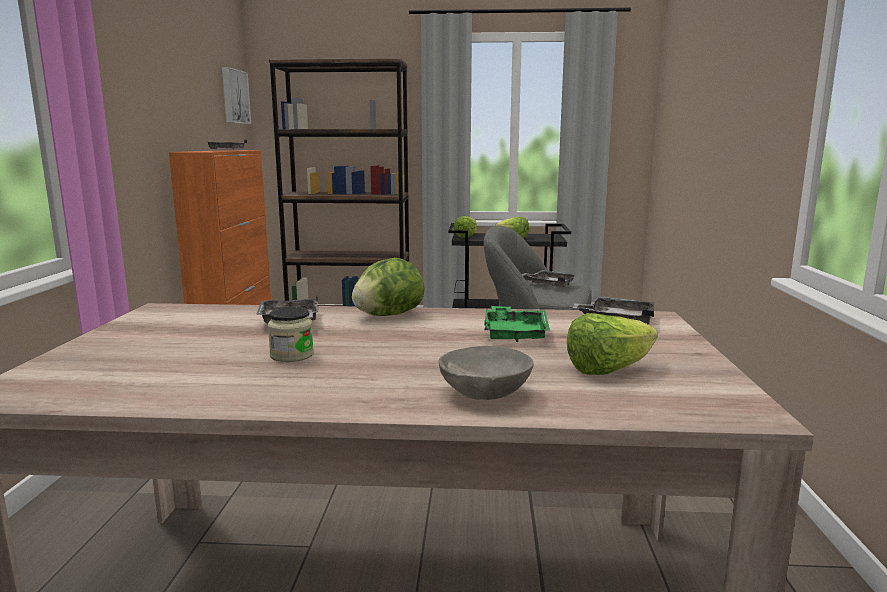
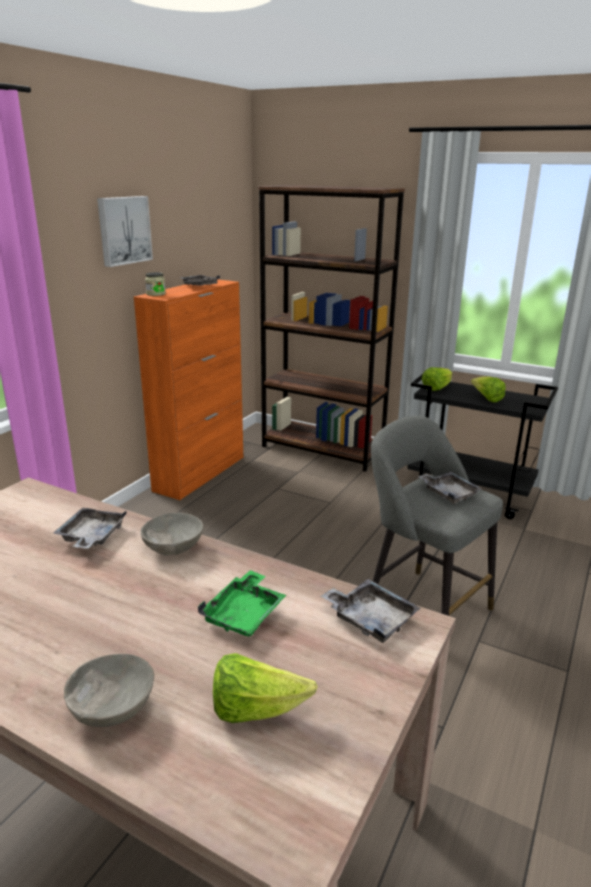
camera: 25 degrees right, 10 degrees up
(234, 96) = (231, 219): picture -> picture (123, 230)
(291, 355) = (40, 593): jar -> jar (156, 294)
(388, 315) = (174, 547): lettuce -> grey bowl

